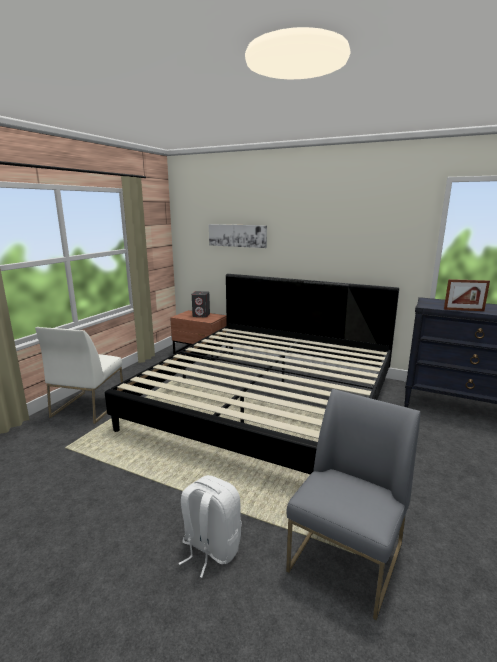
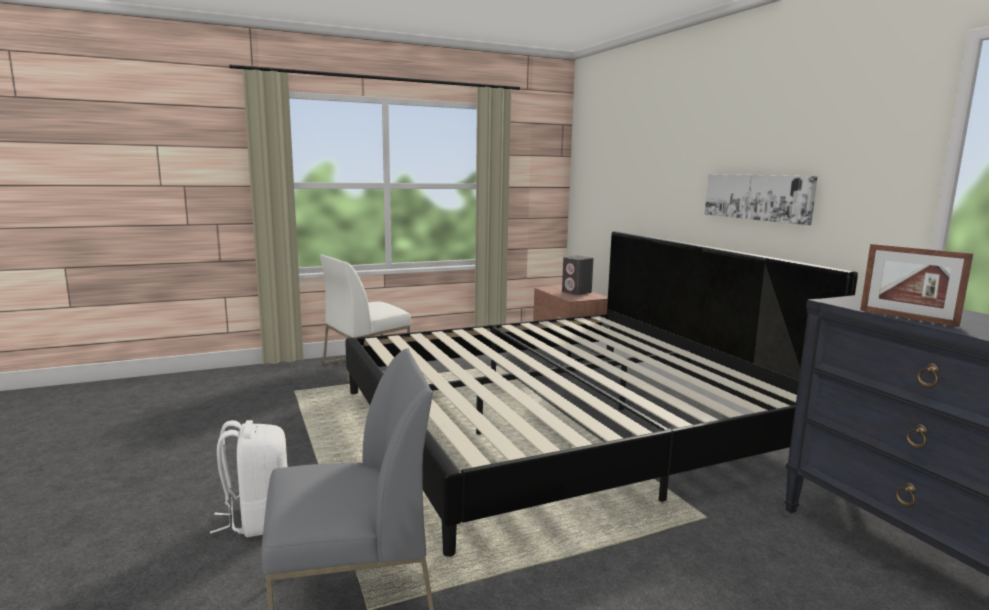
camera: 40 degrees right, 5 degrees down
(237, 235) = (635, 171): picture -> picture (757, 197)

